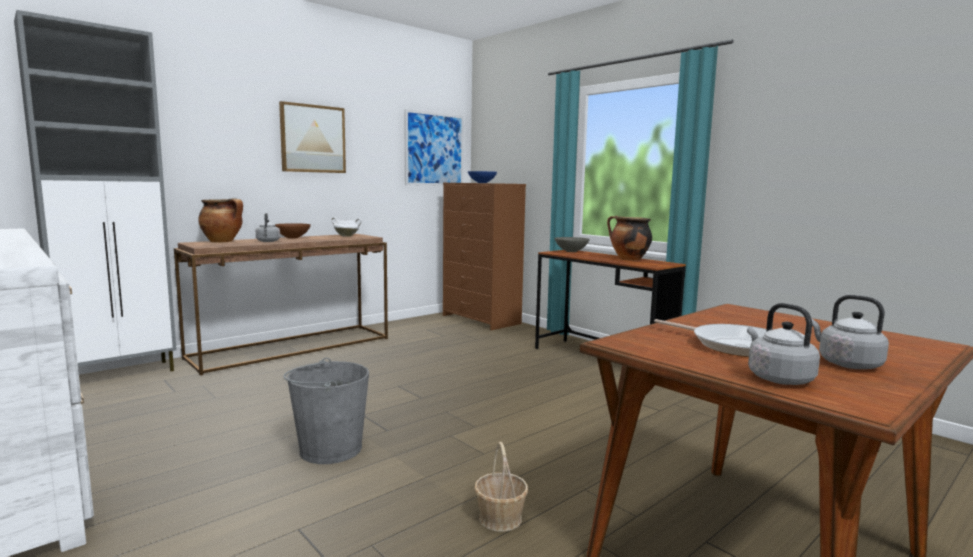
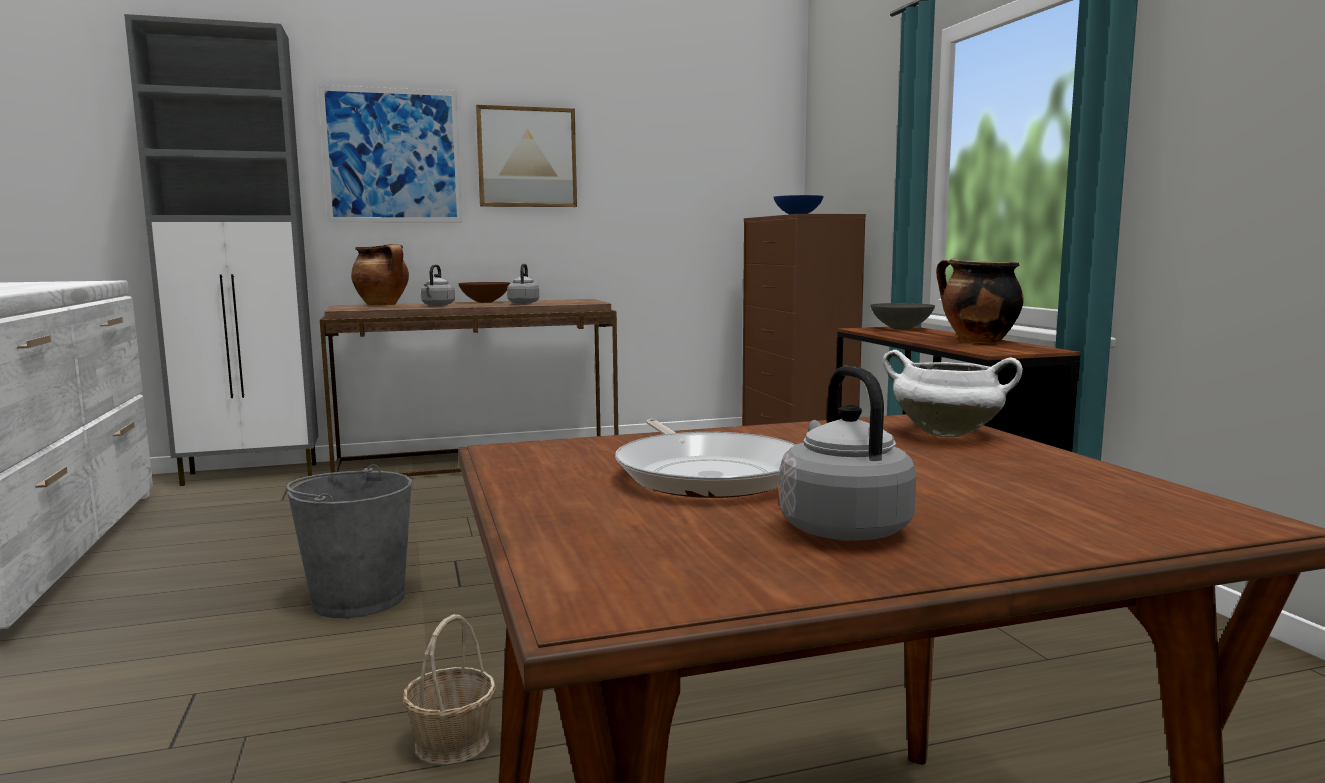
camera: 25 degrees right, 0 degrees up
(347, 236) = (565, 301): white cooking pot -> white cooking pot (948, 434)
(434, 149) = (734, 165): picture -> picture (392, 156)
(777, 378) = (599, 532): grey kettle -> grey kettle (524, 303)

